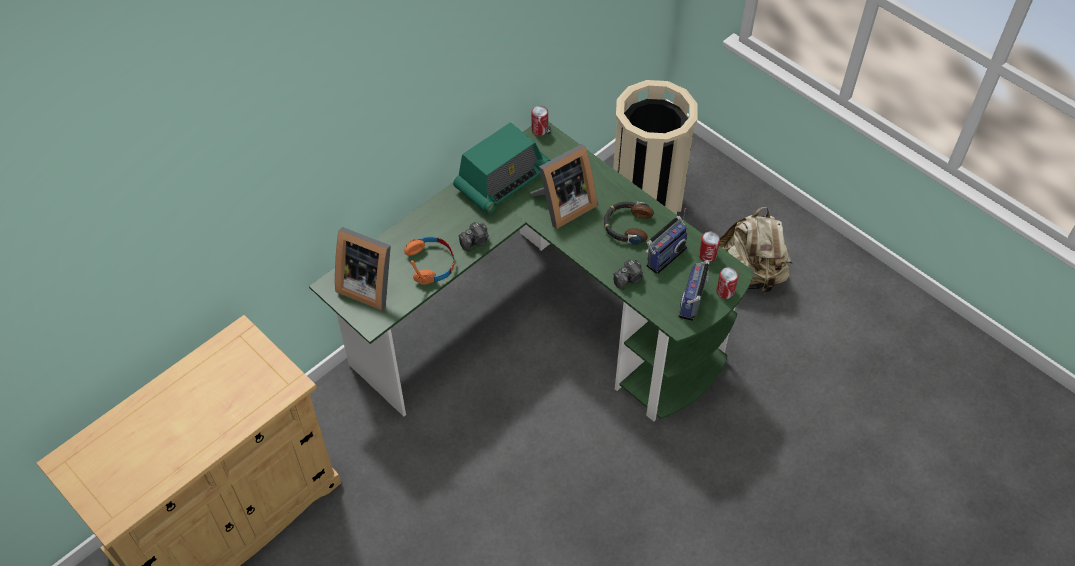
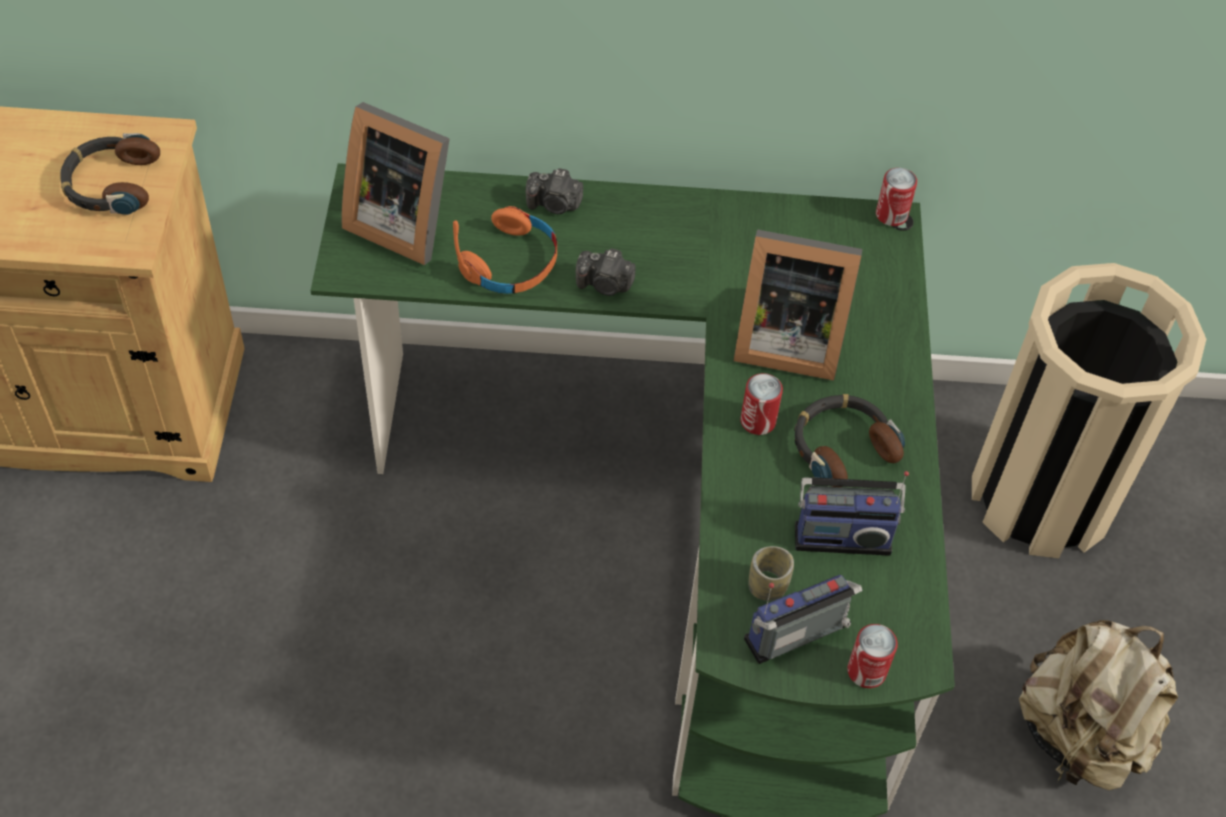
camera: 45 degrees right, 0 degrees up
(248, 368) = (111, 183): none -> headphones
(368, 285) = (401, 221): picture frame -> picture frame turned 45 degrees counterclockwise
(503, 181) = (749, 239): radio -> none
(629, 279) = (744, 519): camera -> camera (554, 204)
(664, 294) = (767, 587): none -> cup
(707, 255) = (909, 595): can -> can (758, 421)

